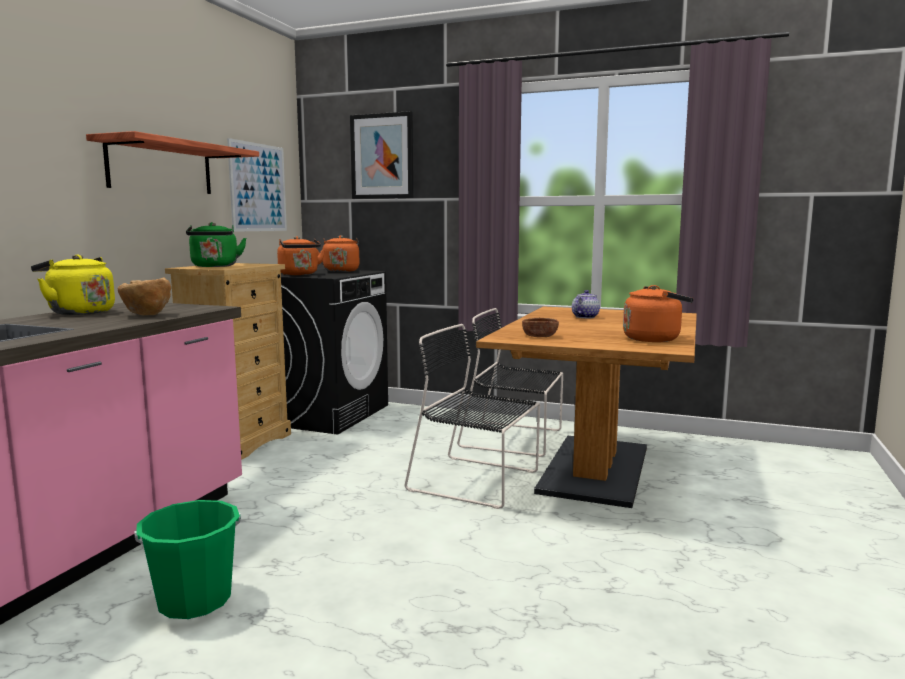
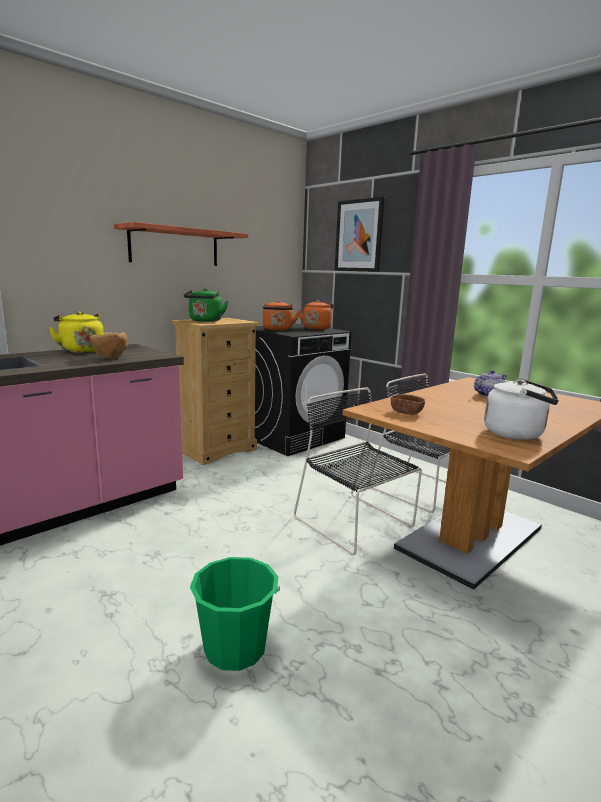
camera: 25 degrees right, 5 degrees up
(195, 600) = (85, 569): green bucket -> green bucket (235, 648)
(258, 187) = (261, 260): picture -> none
(654, 339) = (517, 434): orange kettle -> white kettle

